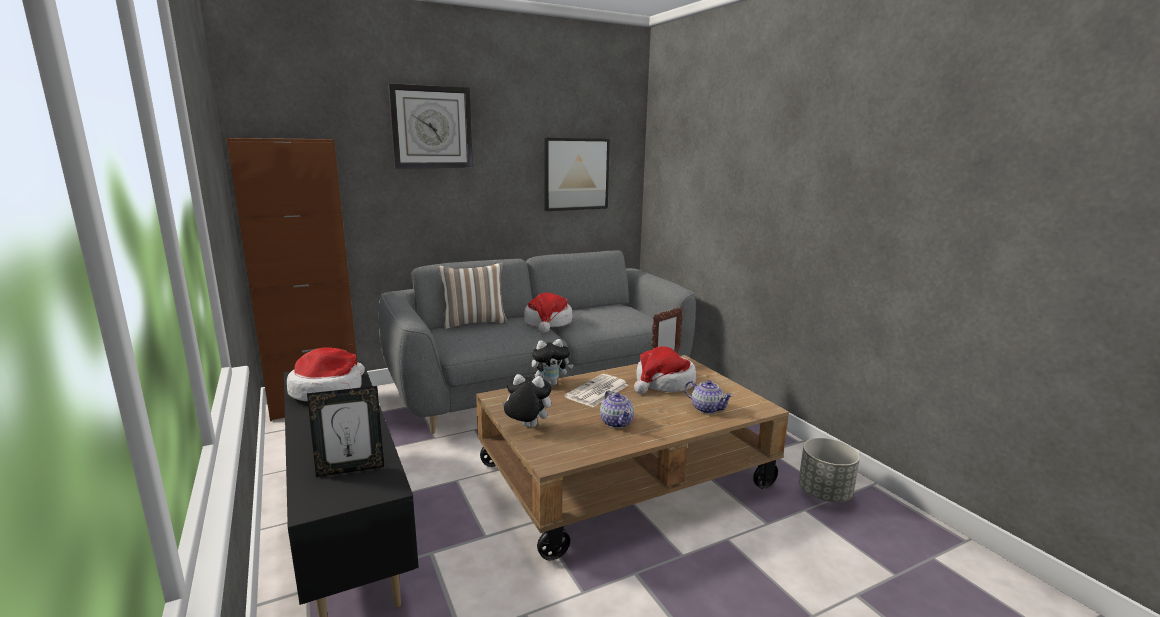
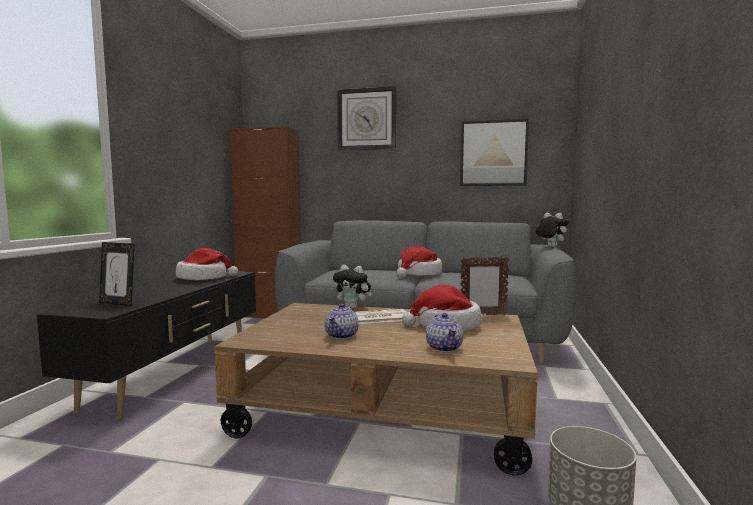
camera: 40 degrees right, 10 degrees down
(474, 323) = (367, 268): pillow -> none
(527, 427) = (277, 322): plush toy -> plush toy (550, 247)

